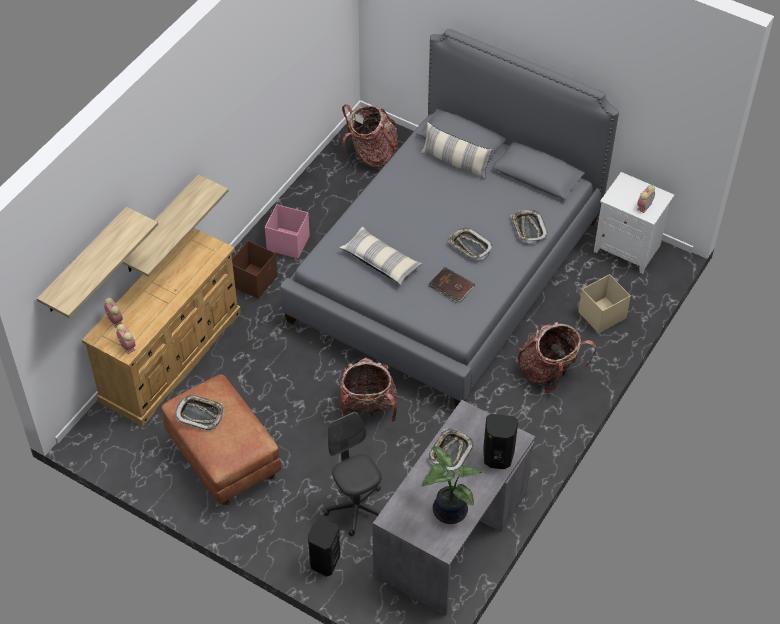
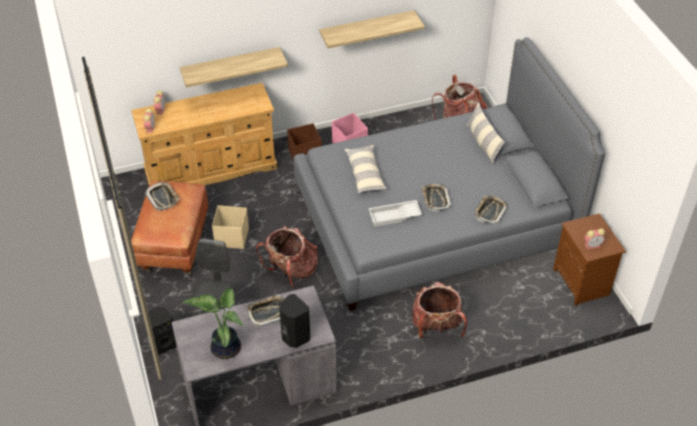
camera: 40 degrees right, 5 degrees down
(85, 262) = (143, 50): shelf -> shelf (367, 29)
(451, 287) = (394, 216): brown book -> white tray
(601, 315) = (513, 314): beige storage box -> beige storage box (231, 237)
(629, 248) = (582, 283): white nightstand -> brown nightstand

